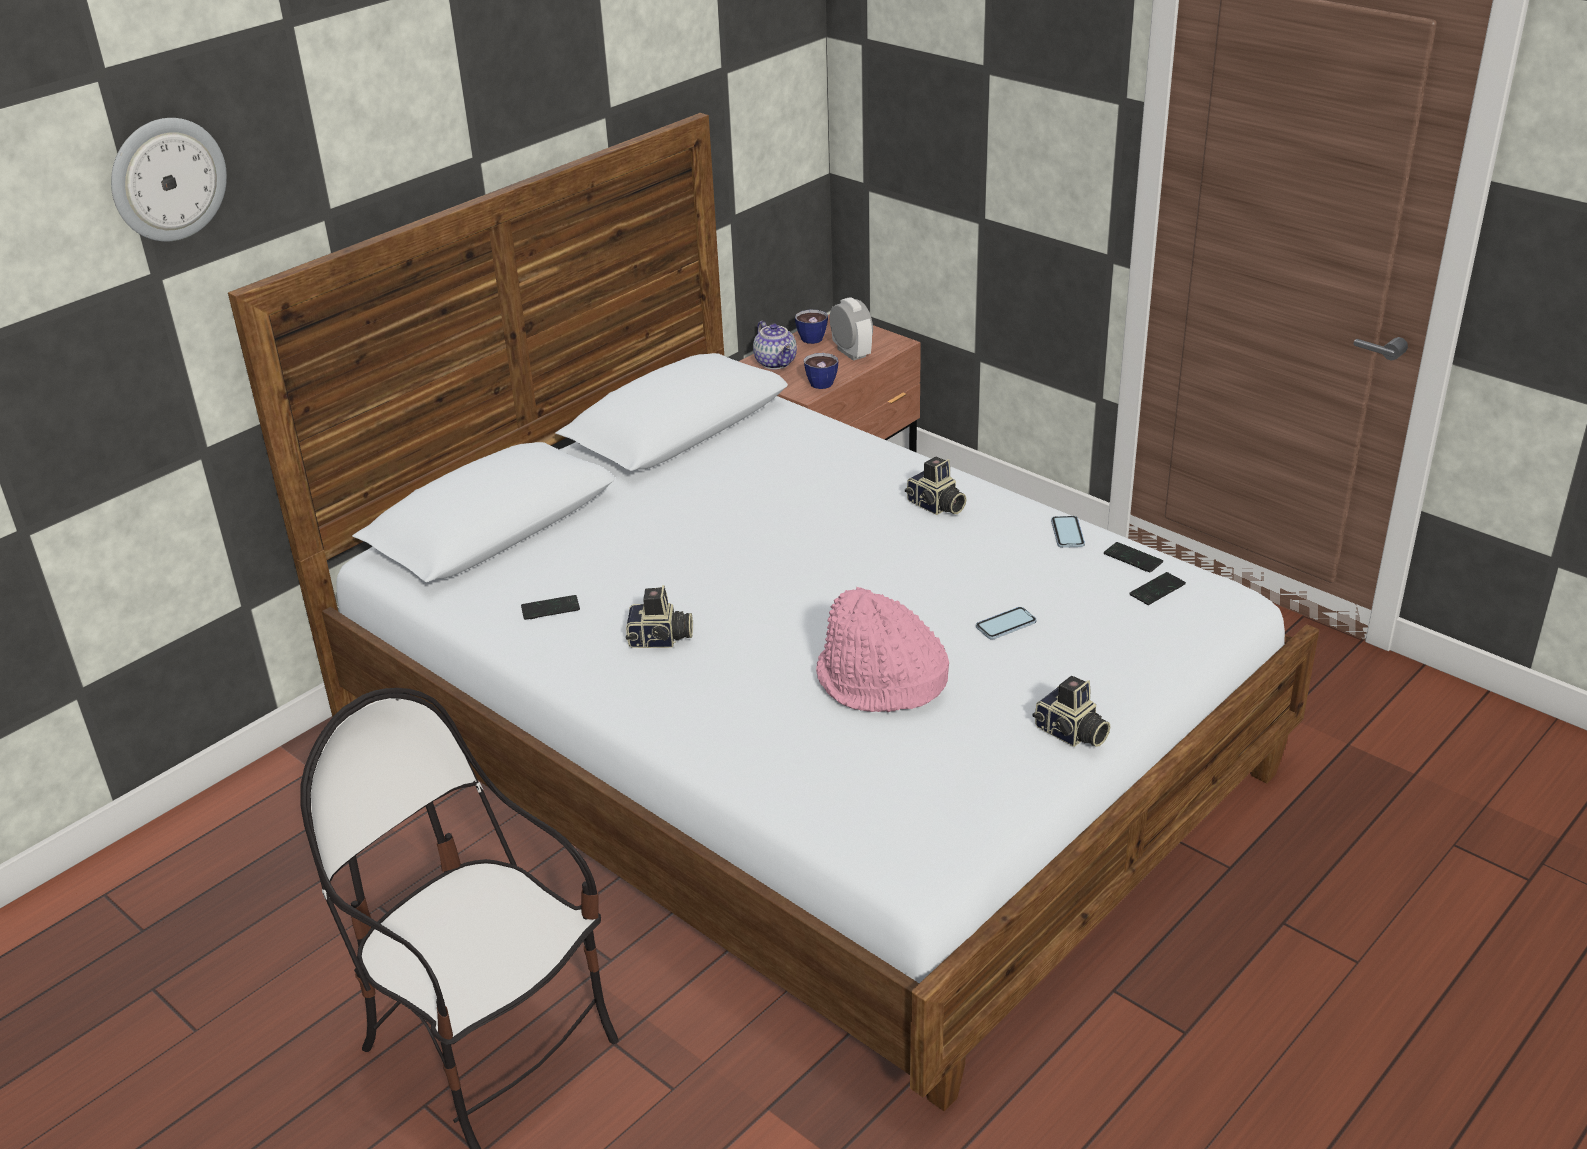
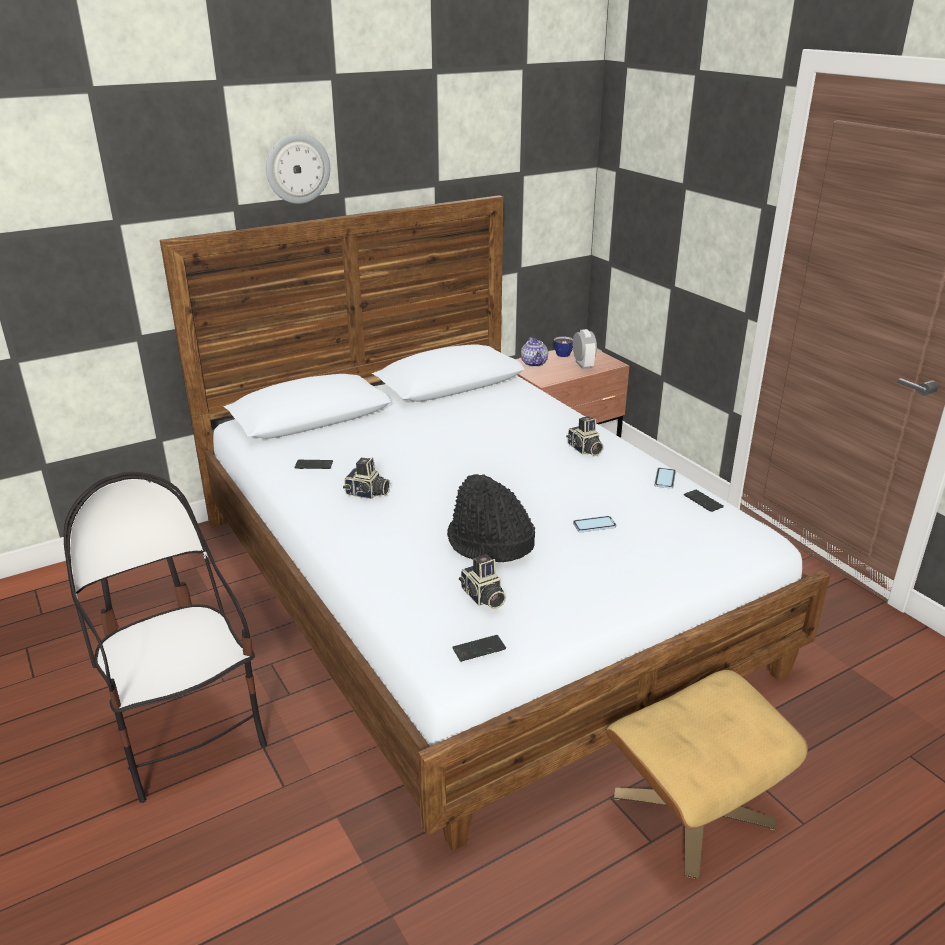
camera: 15 degrees right, 5 degrees down
(167, 179) = (128, 162): wall clock -> wall clock (297, 168)
(823, 381) = (558, 377): cup -> none
(880, 683) = (489, 543): pink hat -> black hat
(1070, 734) = (604, 601): camera -> camera (482, 597)
(1157, 590) = (711, 523): phone -> phone (479, 649)
(1220, 977) = (693, 808): none -> beige ottoman

